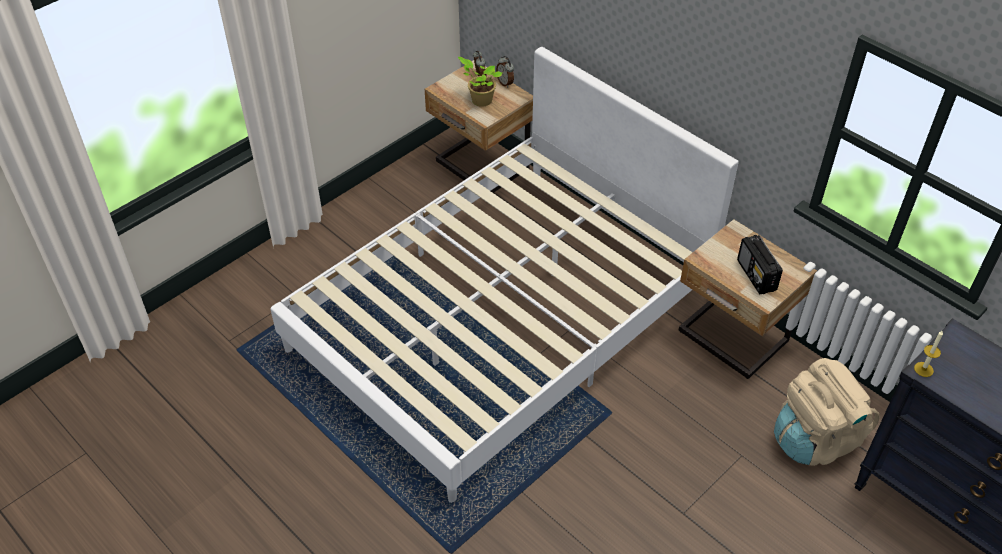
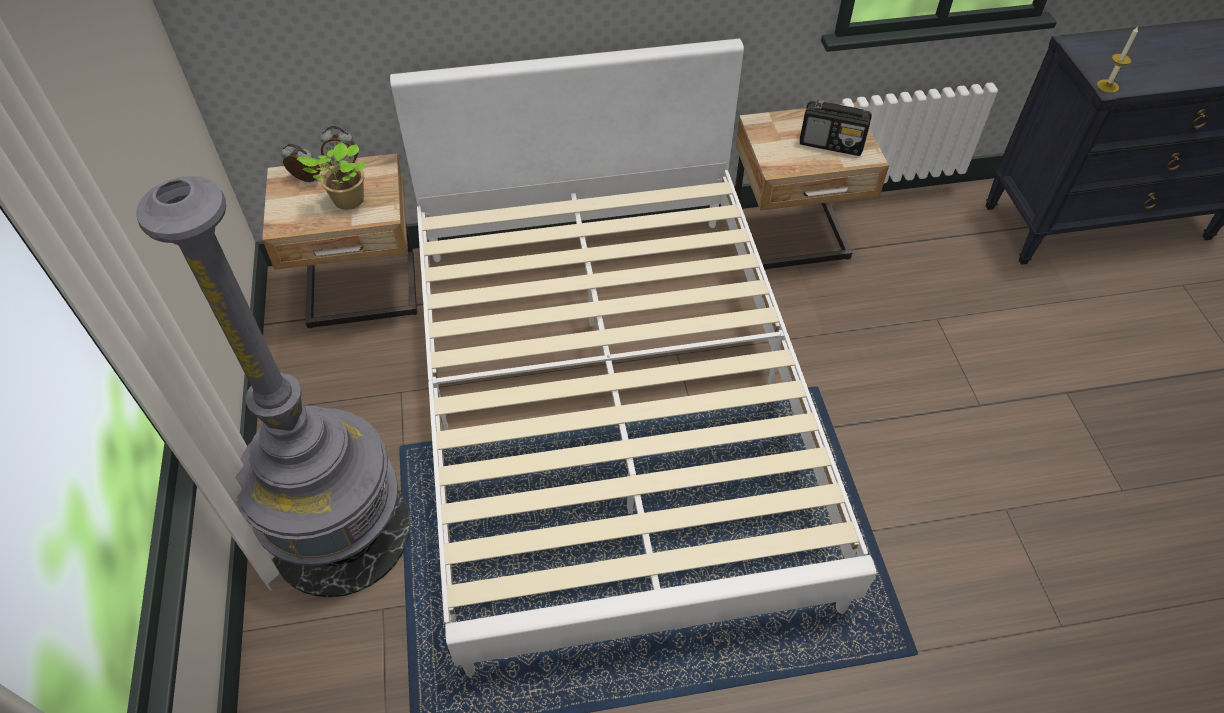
camera: 55 degrees left, 5 degrees up
(326, 253) = (341, 532): none -> grey floor lamp
(815, 439) = (951, 256): beige backpack -> none

